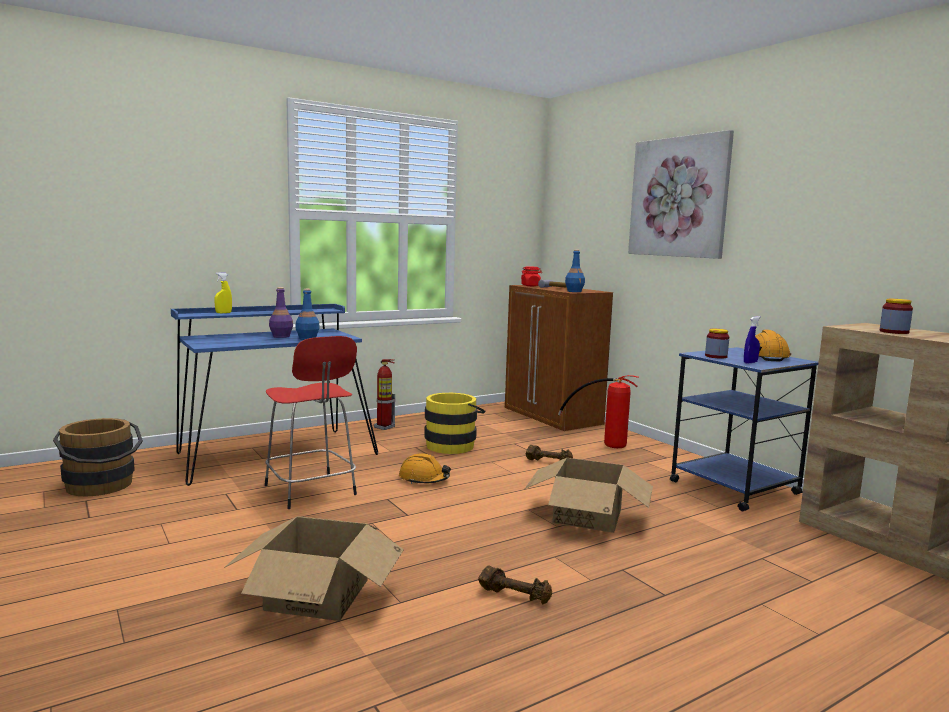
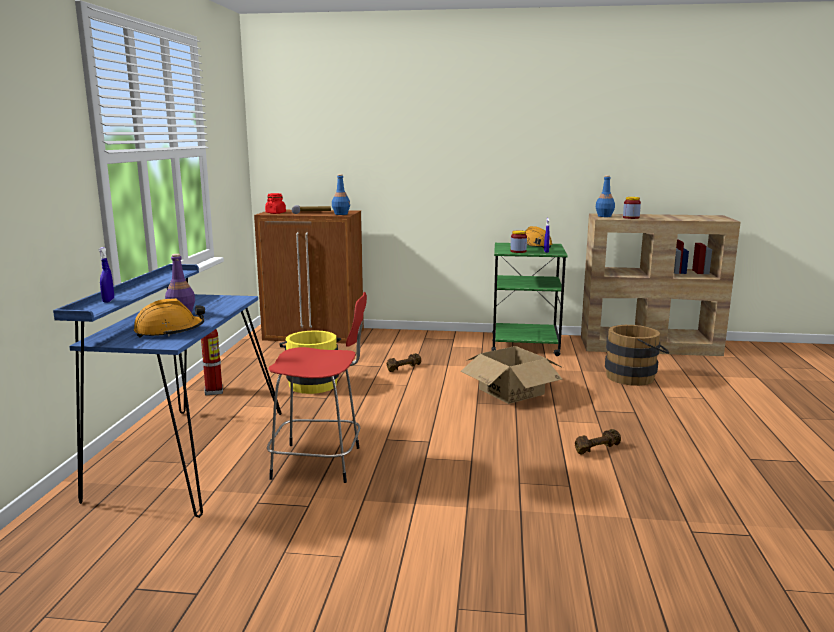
camera: 50 degrees left, 5 degrees up
(101, 487) = (106, 571): brown bucket -> brown bucket (635, 377)
(223, 313) = (108, 300): yellow spray bottle -> blue spray bottle
(307, 338) = (217, 309): blue bottle -> blue bottle (604, 216)
(318, 594) = (527, 511): cardboard box -> none
(424, 479) = (368, 415): orange hard hat -> orange hard hat (169, 331)
(603, 443) = (398, 343): fire extinguisher -> none
(678, 197) = (422, 124): picture -> none
(735, 488) = (526, 344): blue cart -> green cart

